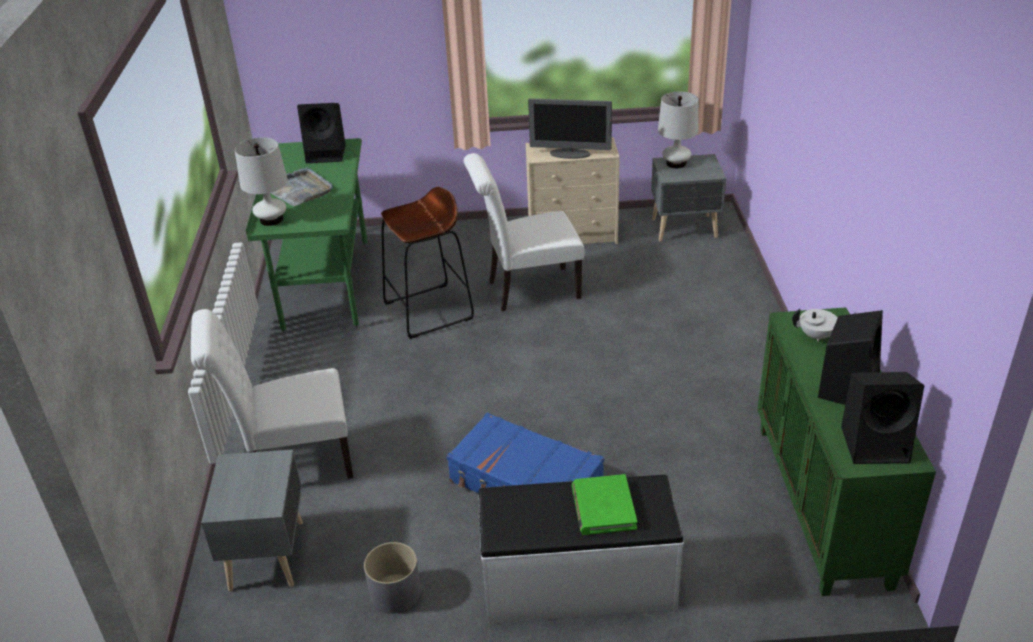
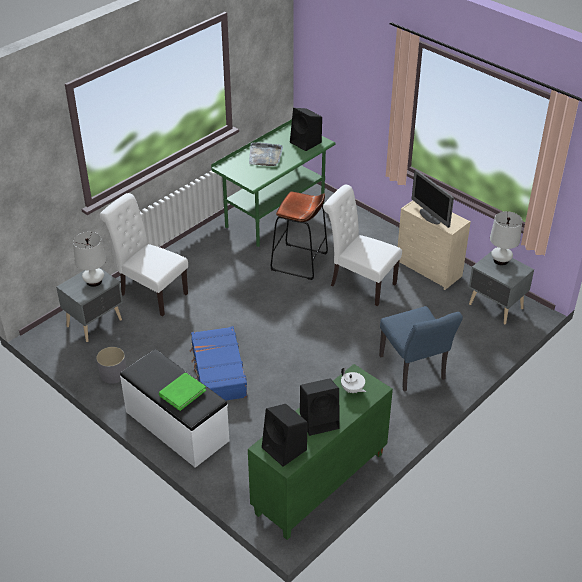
camera: 45 degrees right, 5 degrees up
(271, 219) = (231, 165): white table lamp -> white table lamp (94, 281)
(715, 330) = (414, 371): none -> blue chair

